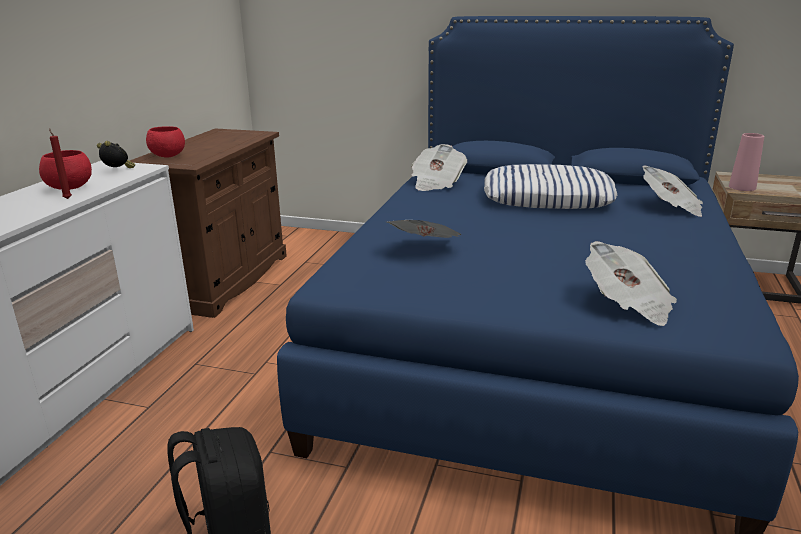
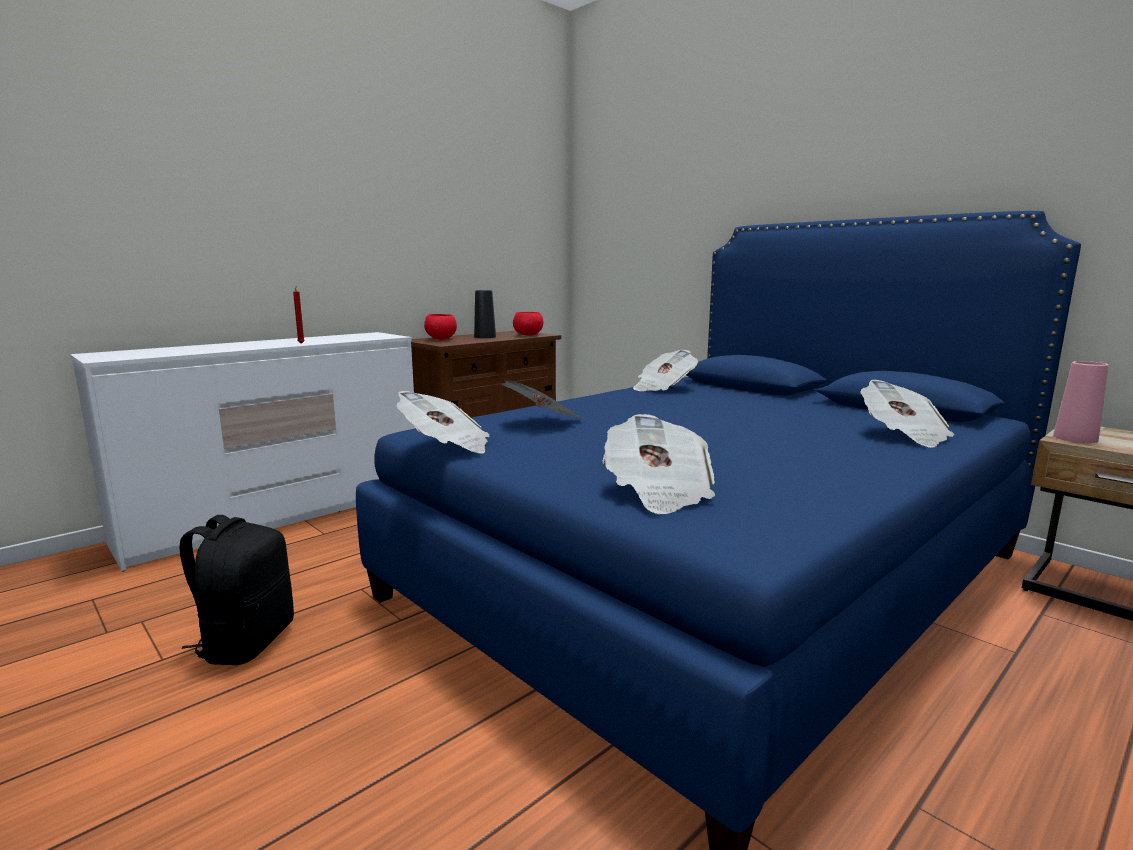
camera: 30 degrees right, 10 degrees down
(70, 188) = (318, 340): red bowl -> red bowl (528, 335)
(118, 171) = (370, 336): alarm clock -> none
(208, 145) = (485, 337): none -> black vase
(396, 298) = (446, 446): none -> newspaper
(547, 197) = (760, 410): pillow -> none

